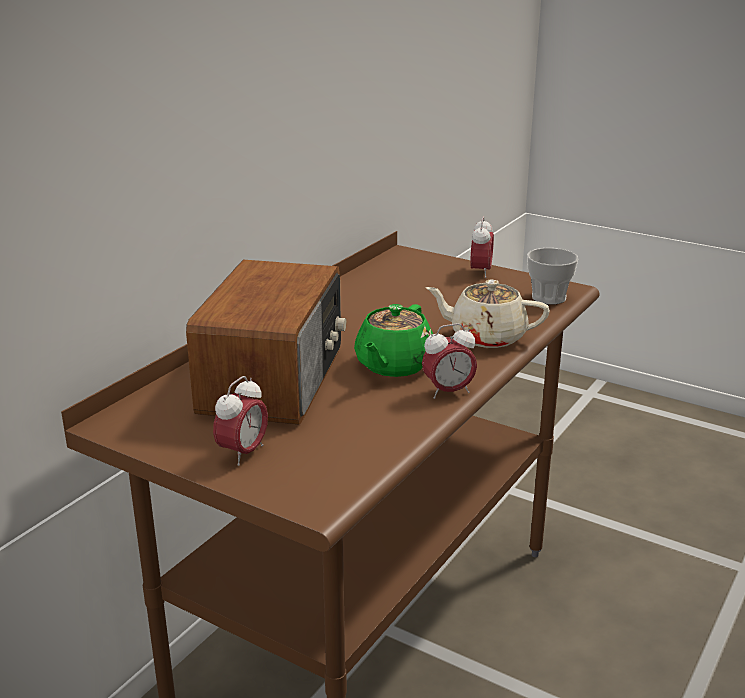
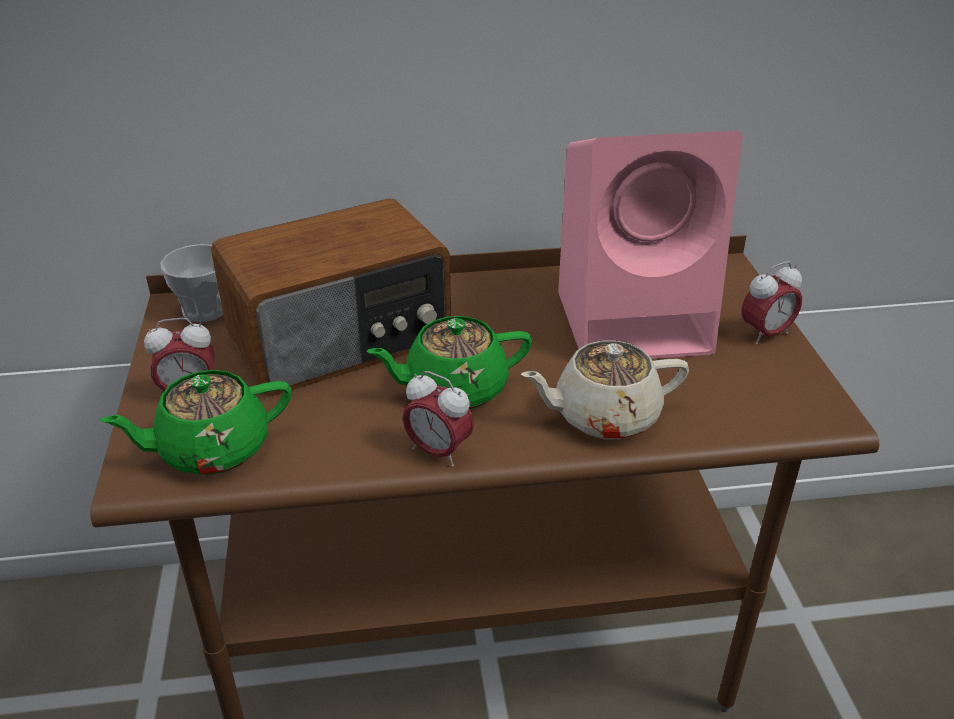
camera: 50 degrees right, 10 degrees up
(327, 464) = (211, 449): none -> green teapot
(414, 294) = (637, 321): none -> pink speaker
(486, 336) = (603, 416): beige teapot -> beige teapot turned 75 degrees counterclockwise
(548, 297) = (779, 413): cup -> cup (205, 310)

